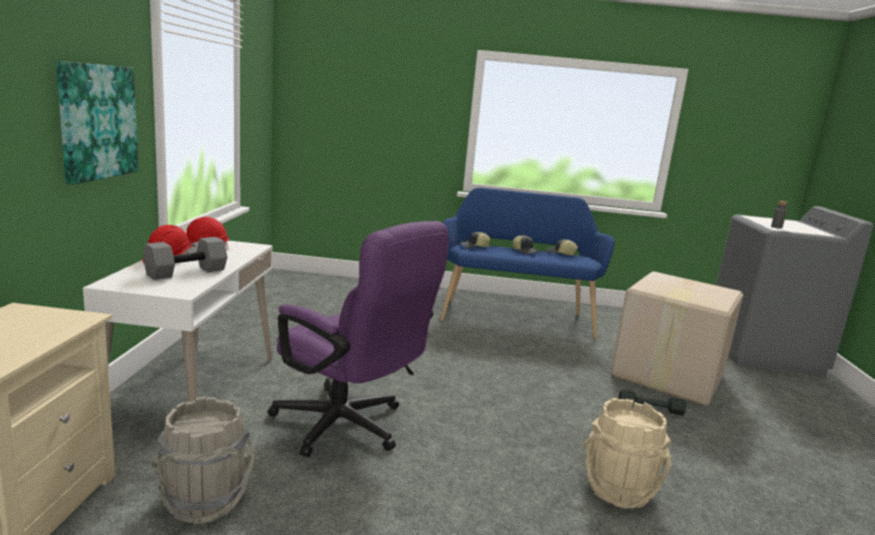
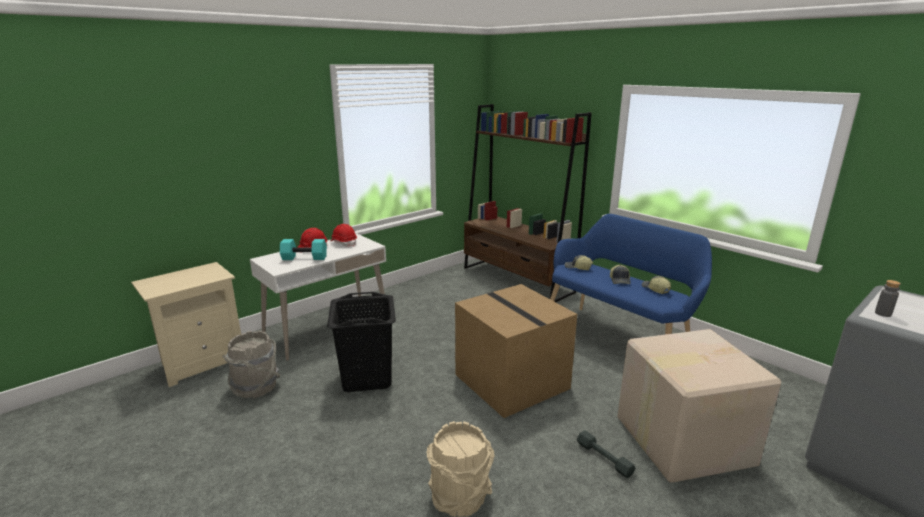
camera: 45 degrees right, 5 degrees up
(97, 121) = (282, 167): picture -> none
(186, 272) = (305, 258): grey dumbbell -> turquoise dumbbell
(348, 428) = (366, 378): purple office chair -> black laundry basket
(349, 286) = (517, 280): none -> brown bookcase
(497, 376) = (513, 381): none -> cardboard box

